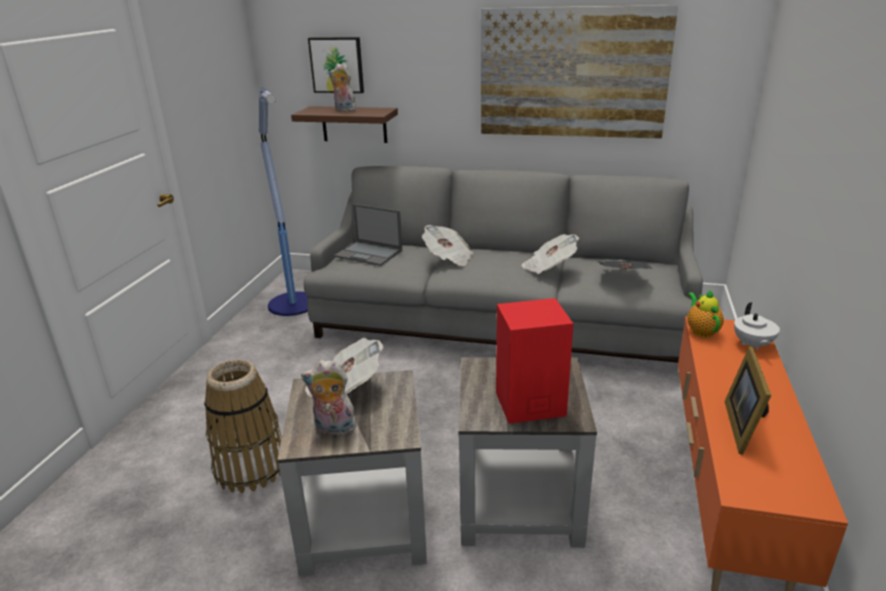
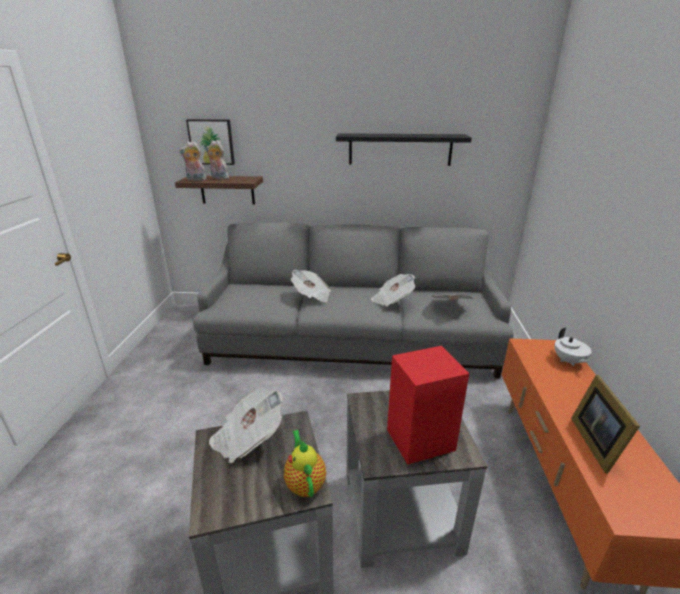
camera: 10 degrees left, 0 degrees up
(251, 467) = (156, 502): basket -> none
(293, 305) = (183, 336): floor lamp -> none
(333, 429) = (243, 488): plush toy -> plush toy (195, 180)
(369, 253) = (247, 294): laptop -> none
(572, 73) = (400, 149): picture -> black shelf
(701, 331) = (526, 351): teapot -> teapot (305, 483)

